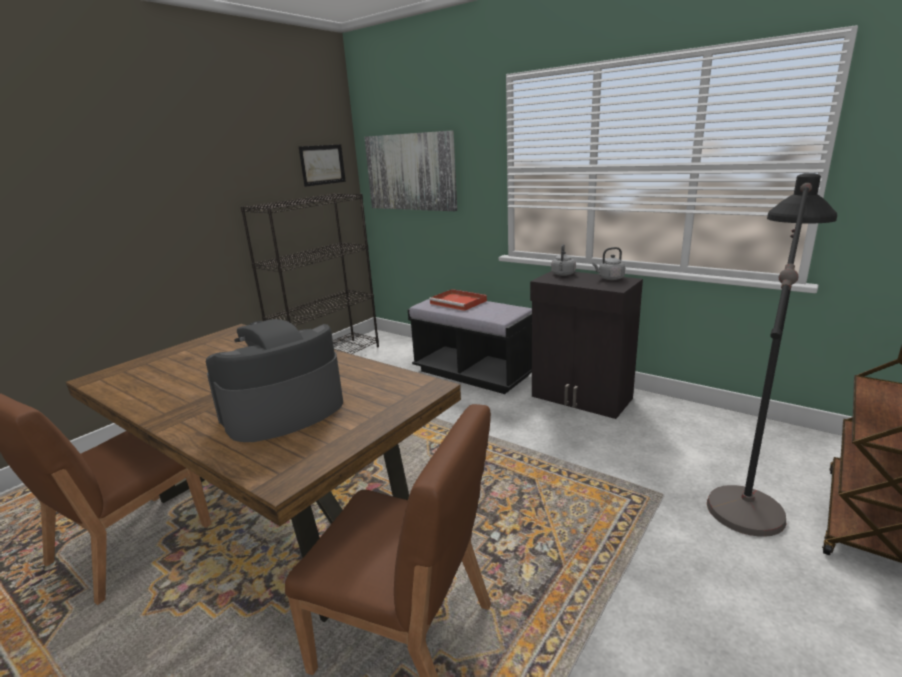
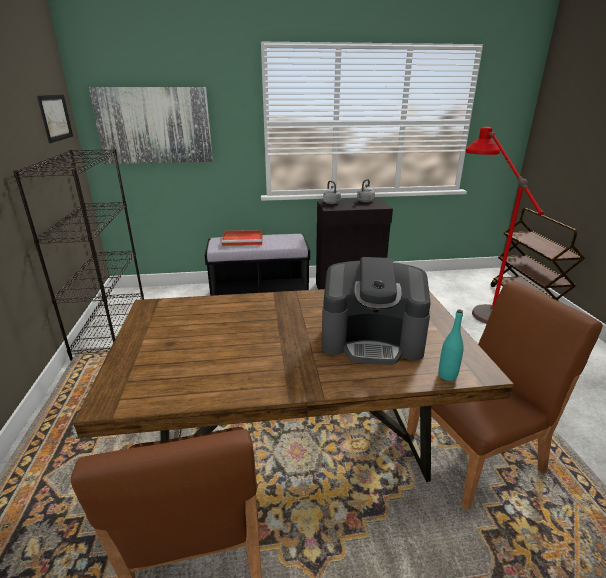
camera: 45 degrees left, 5 degrees up
(251, 466) = (447, 375): none -> turquoise bottle
(282, 411) = (372, 340): coffee machine -> coffee machine turned 90 degrees counterclockwise
(750, 484) = (477, 303): black floor lamp -> red floor lamp

